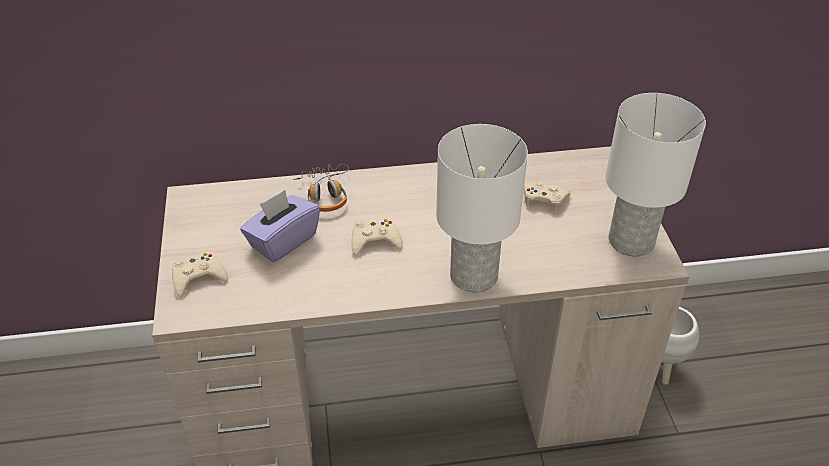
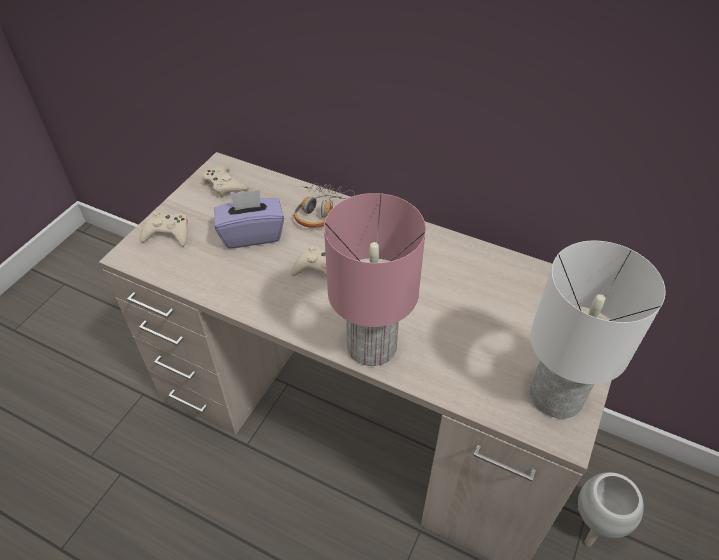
camera: 35 degrees right, 5 degrees up
(475, 276) = (372, 347): white table lamp -> pink table lamp
(544, 198) = (505, 307): beige game controller -> beige game controller (224, 185)

